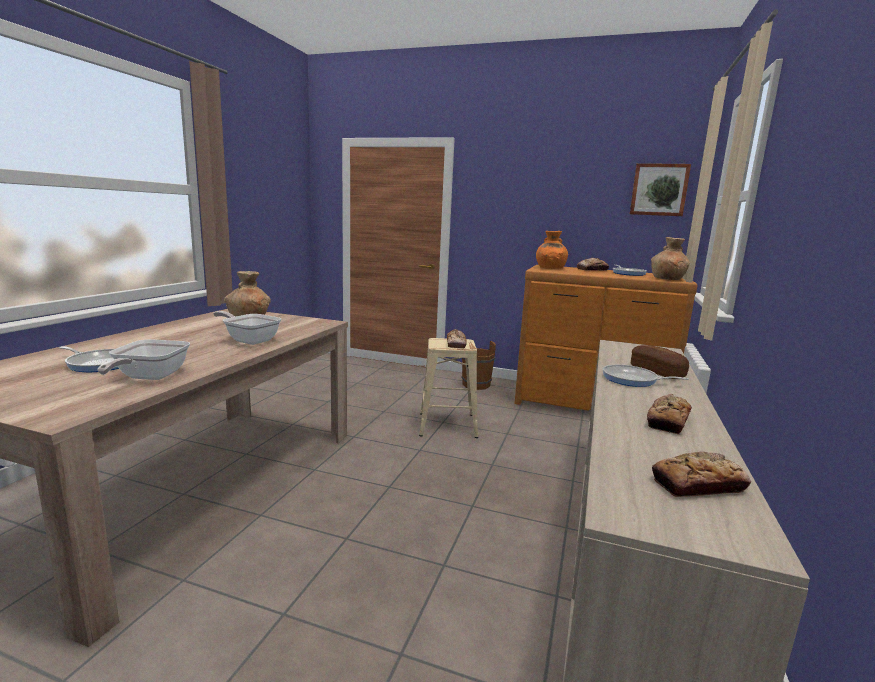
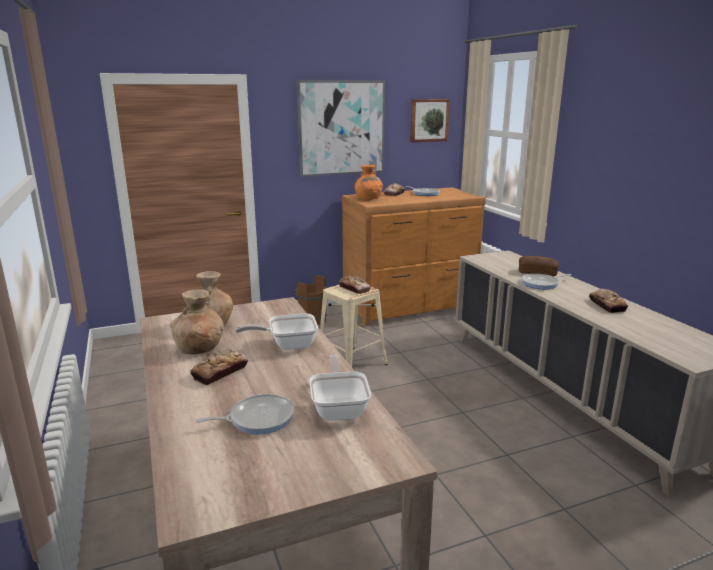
camera: 40 degrees left, 5 degrees up
(148, 378) = (339, 408): frying pan -> frying pan turned 150 degrees counterclockwise
(544, 193) = (341, 128): none -> picture
(667, 279) = (461, 195): brown vase -> brown vase (200, 348)
(698, 485) = (679, 335): bread -> bread (220, 372)

